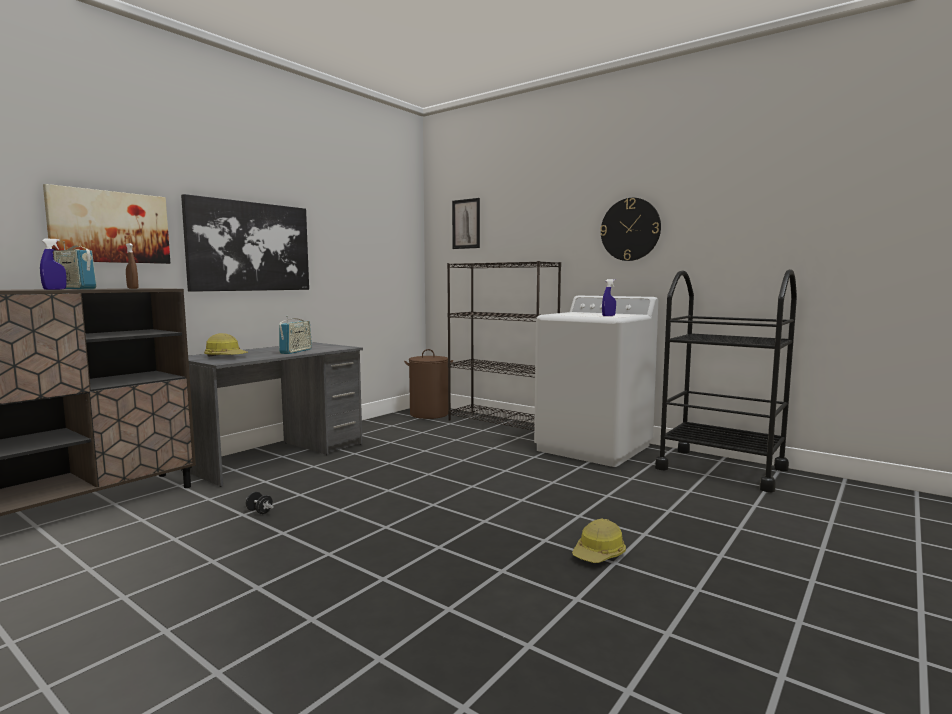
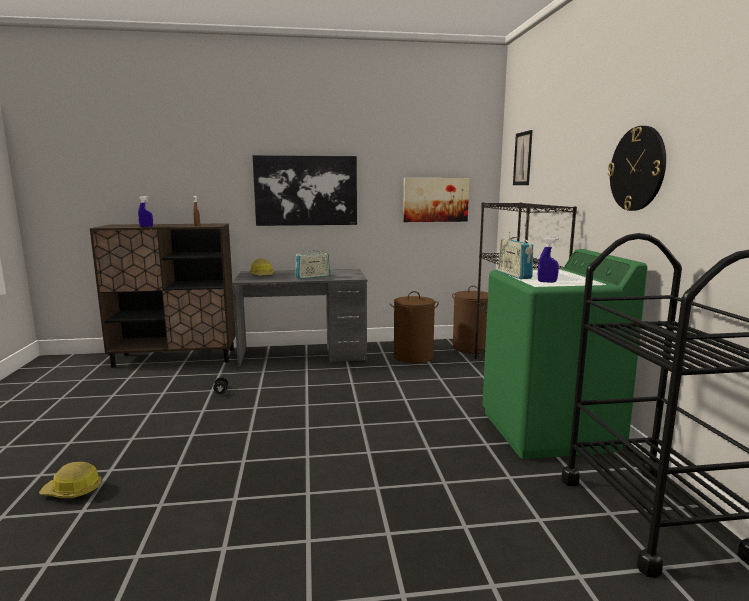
camera: 45 degrees right, 5 degrees up
(76, 289) = (170, 225): radio -> radio (514, 275)
(110, 227) = (205, 182): picture -> picture (435, 199)
(396, 431) = (413, 356): none -> brown laundry basket
(594, 448) = (548, 430): white washing machine -> green washing machine
(599, 554) = (314, 527): hard hat -> hard hat (73, 491)

